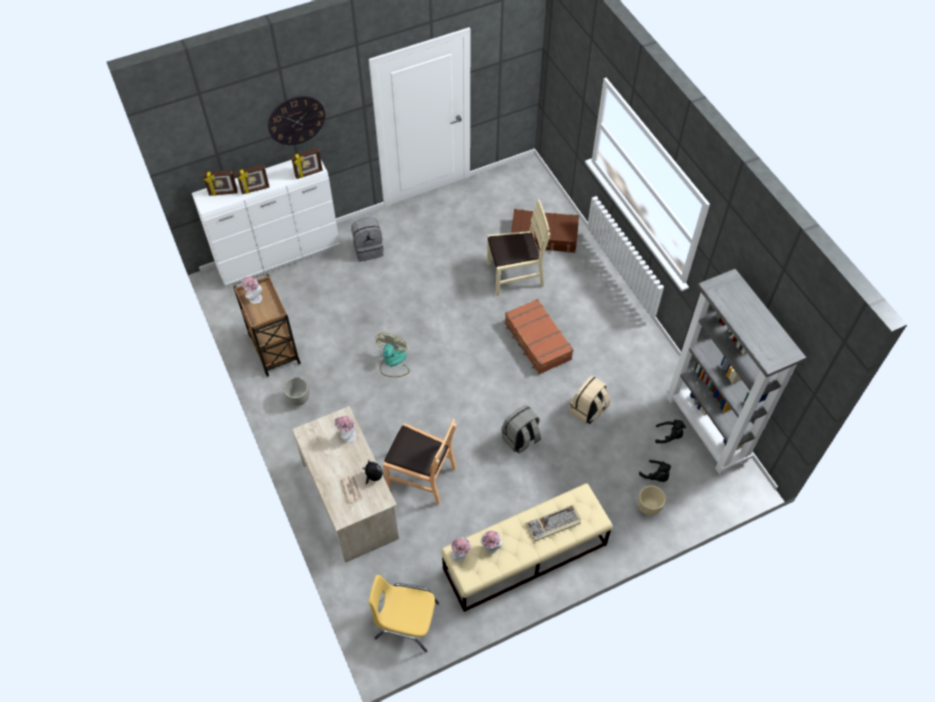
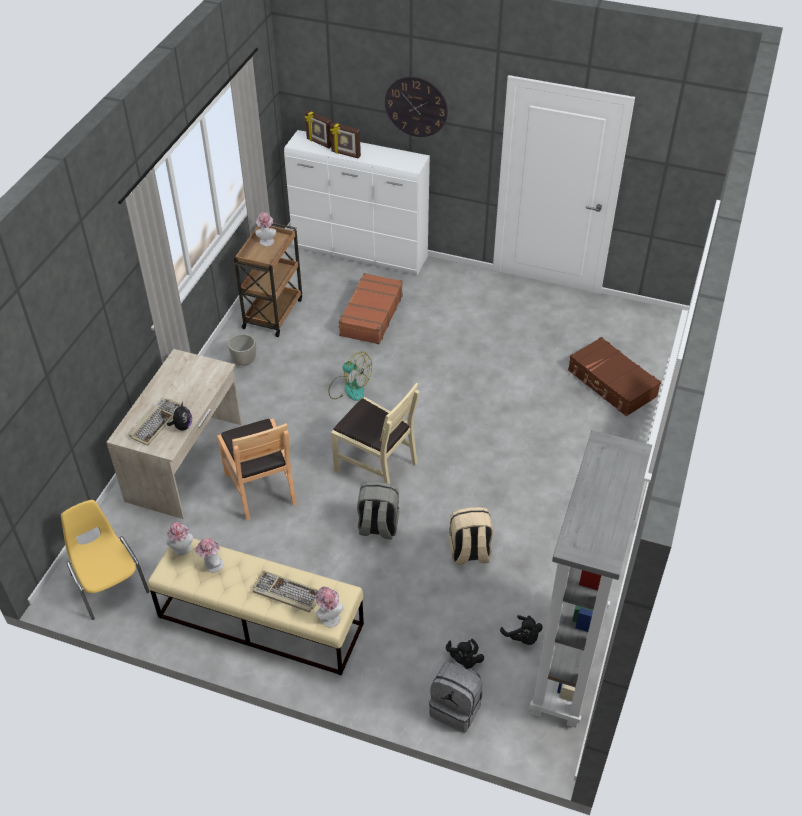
camera: 45 degrees right, 10 degrees down
(309, 173) = (401, 167): picture frame -> none
(347, 435) = (204, 383): hat -> hat (329, 616)
(351, 489) = (156, 422): newspaper -> keyboard
(368, 249) = (438, 293): grey backpack -> grey backpack (456, 708)
(393, 362) = (349, 388): fan -> fan turned 60 degrees clockwise
(515, 275) = (542, 396): beige chair -> beige chair (376, 466)
(537, 341) = (494, 462): brown suitcase -> brown suitcase (370, 315)
(648, 507) = (421, 679): beige planter -> none

